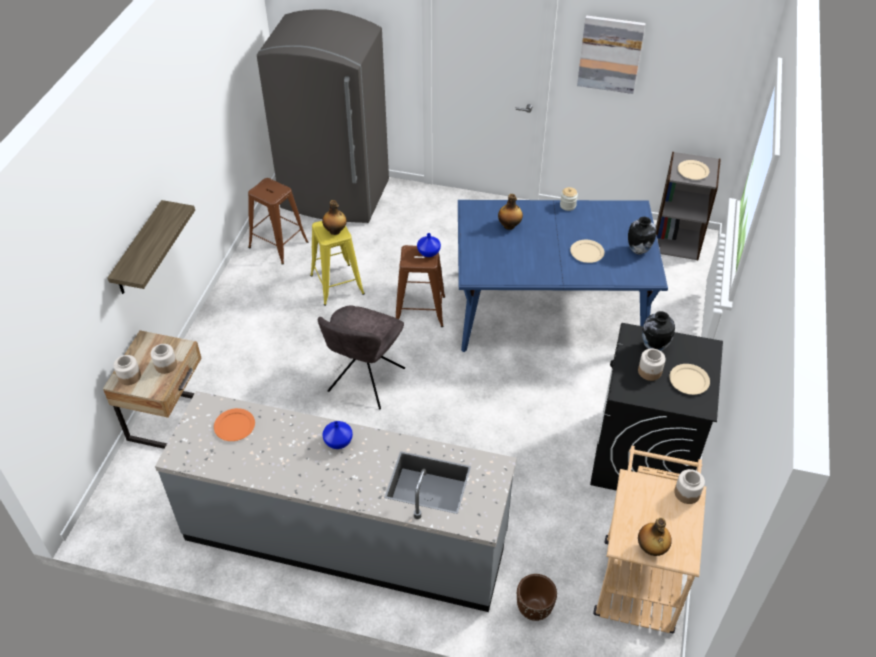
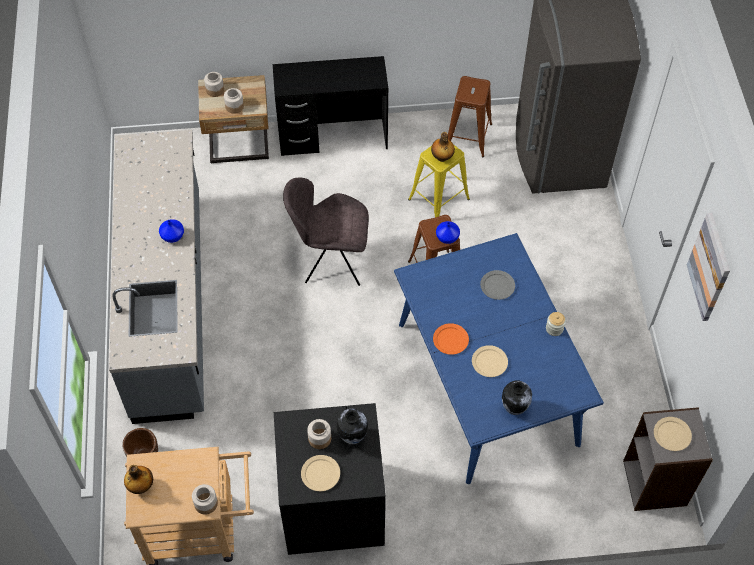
camera: 70 degrees right, 10 degrees up
(139, 250) = (294, 27): shelf -> none
(212, 339) = (333, 137): none -> black desk
(234, 426) = (166, 166): orange plate -> orange plate (451, 340)
(509, 226) = (497, 286): bottle -> grey plate

